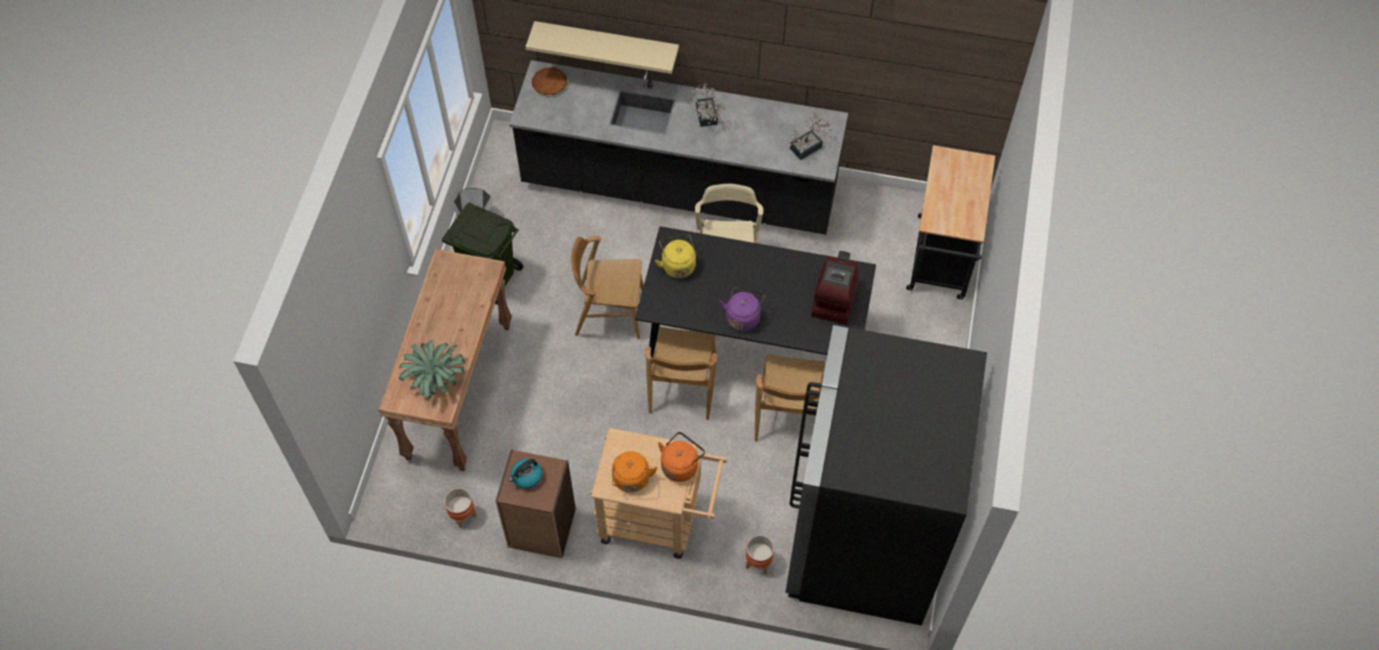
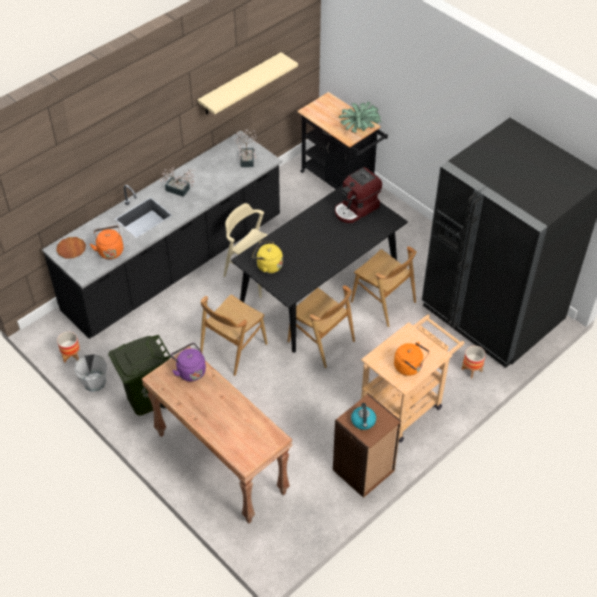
camera: 55 degrees left, 10 degrees down
(434, 379) = (248, 431): potted plant -> potted plant (359, 129)
(462, 515) = (319, 511): planter -> planter (71, 356)
(606, 43) = (87, 193): beige shelf -> beige shelf (240, 84)
(680, 465) = (417, 337): orange kettle -> orange kettle (110, 250)
(743, 316) = (333, 255): purple kettle -> purple kettle (190, 371)
(834, 298) = (356, 209): coffee machine -> coffee machine turned 90 degrees counterclockwise

